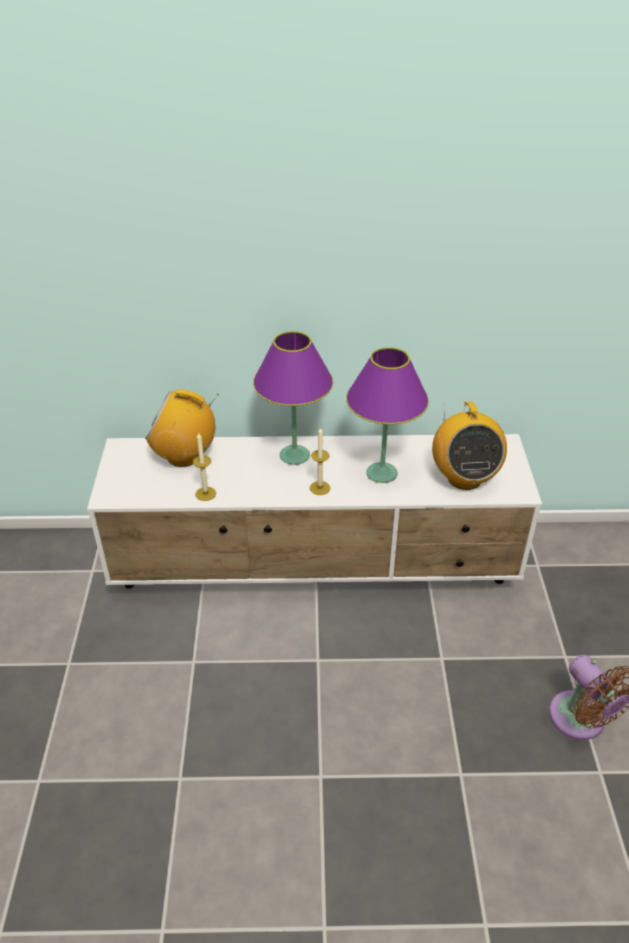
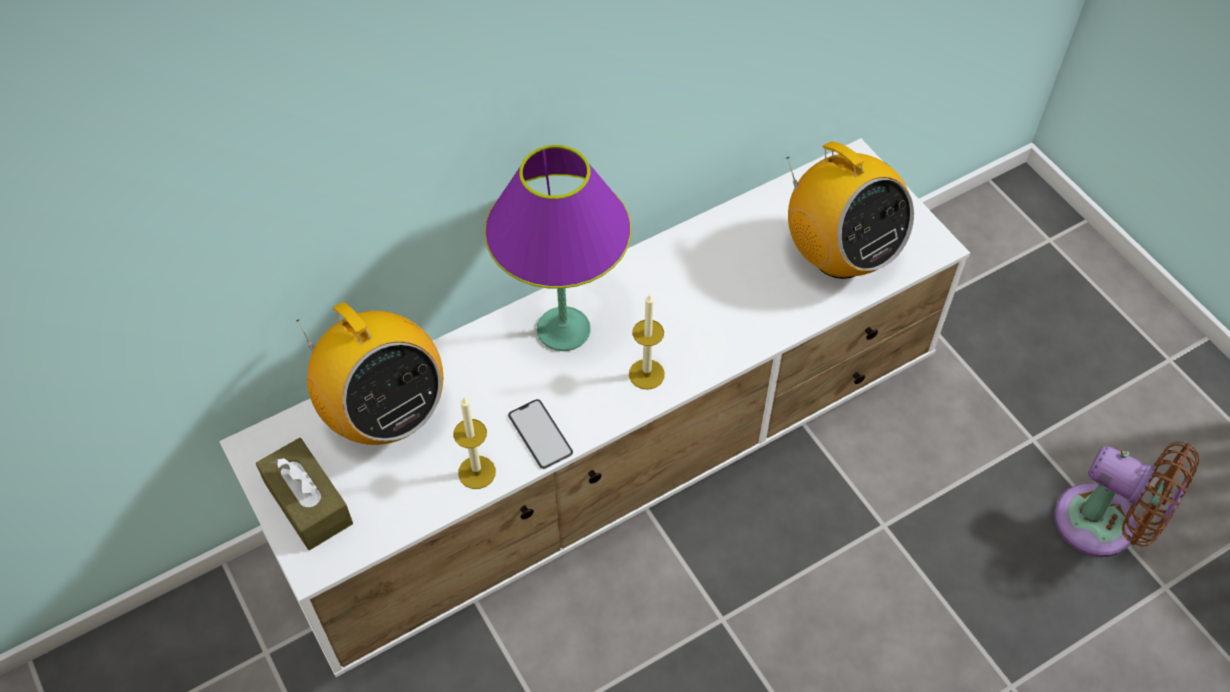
camera: 30 degrees left, 15 degrees up
(123, 475) = (308, 503): none -> brown tissue box
(184, 456) = (385, 415): radio -> radio turned 105 degrees counterclockwise
(247, 491) = (540, 434): none -> phone
(382, 473) = (718, 301): purple table lamp -> none

